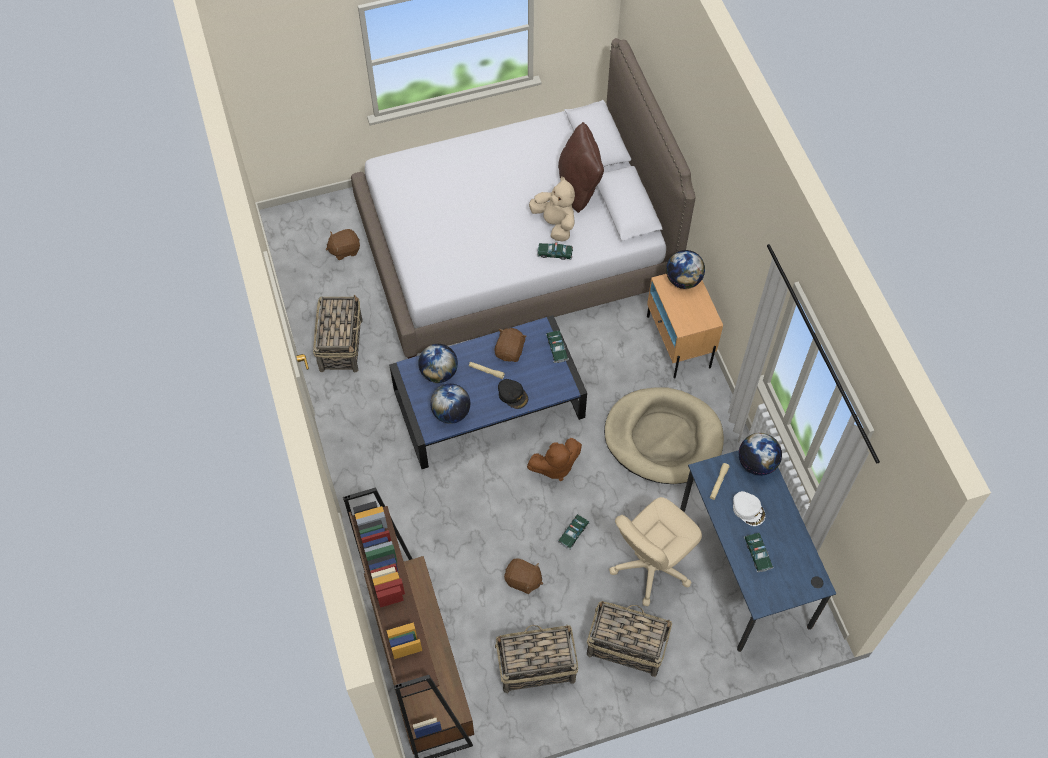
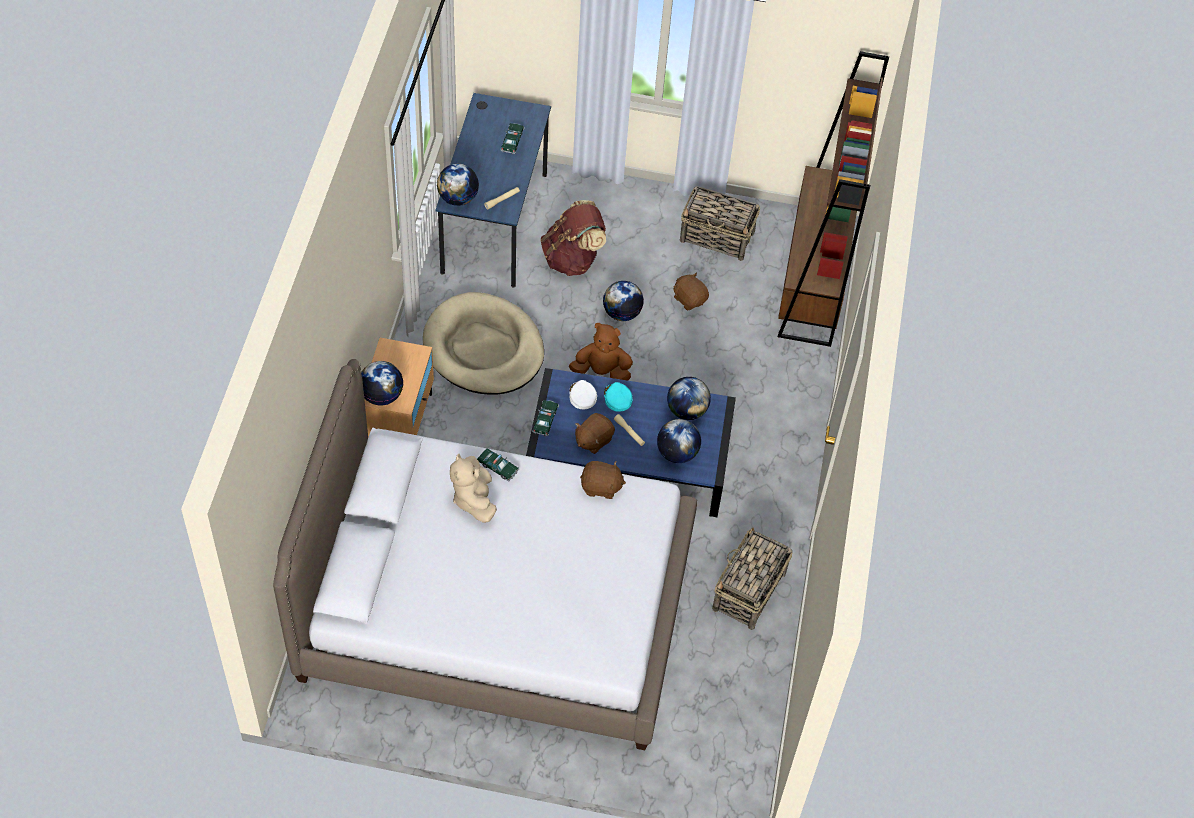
camera: 155 degrees left, 5 degrees down
(344, 250) = (690, 705): brown plush toy -> brown plush toy (601, 487)
(513, 395) = (617, 398): black cap -> turquoise cap
(573, 533) = (622, 313): toy car -> globe
(579, 187) = (418, 528): brown pillow -> none
(625, 646) = (634, 217): basket -> none
(651, 566) = (572, 259): beige office chair -> brown backpack
(748, 510) = (493, 171): white cap -> white cap (582, 396)

